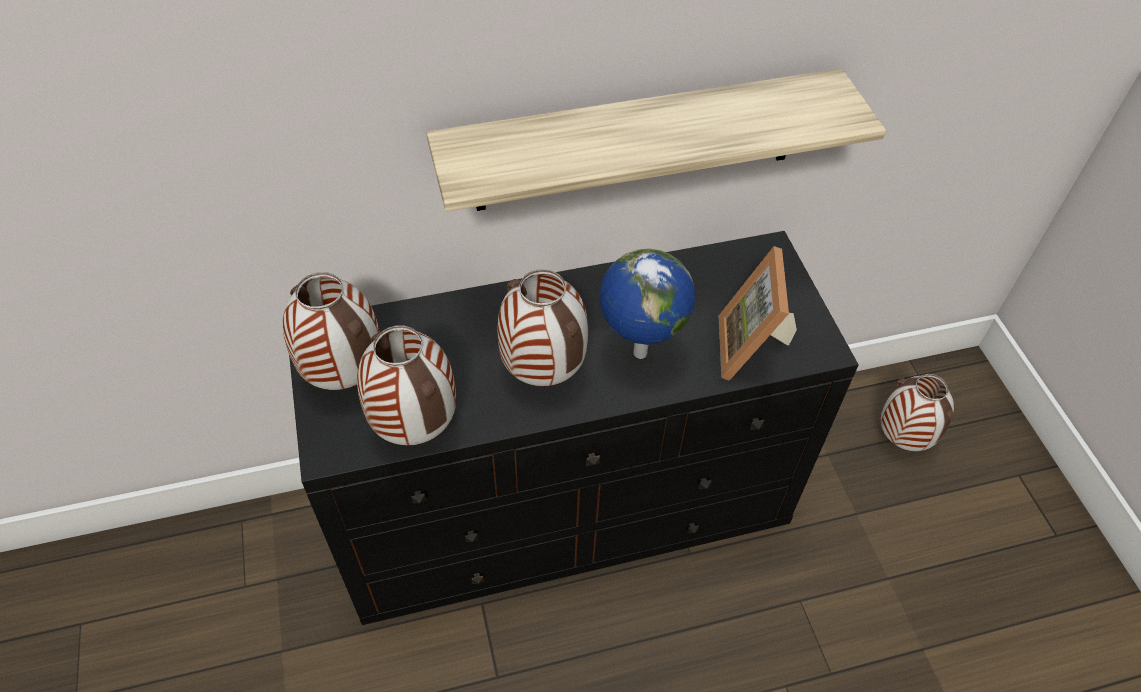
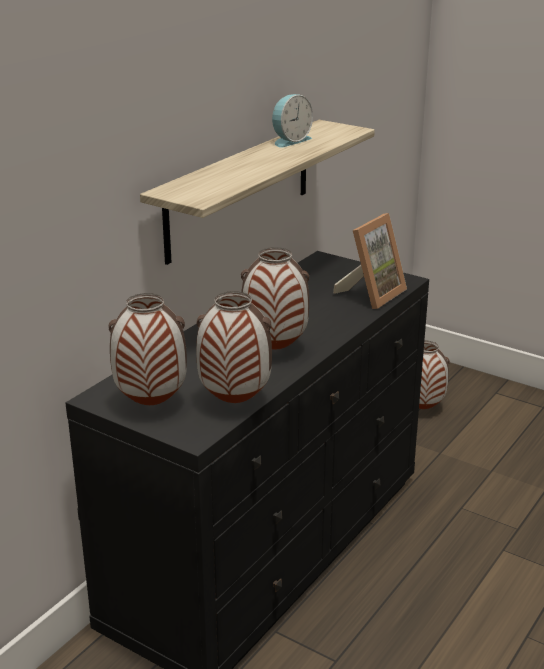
camera: 40 degrees left, 25 degrees down
(638, 353) = (315, 320): globe -> none
(734, 103) = (290, 140): none -> alarm clock
(753, 349) = (371, 294): picture frame -> picture frame turned 105 degrees counterclockwise

